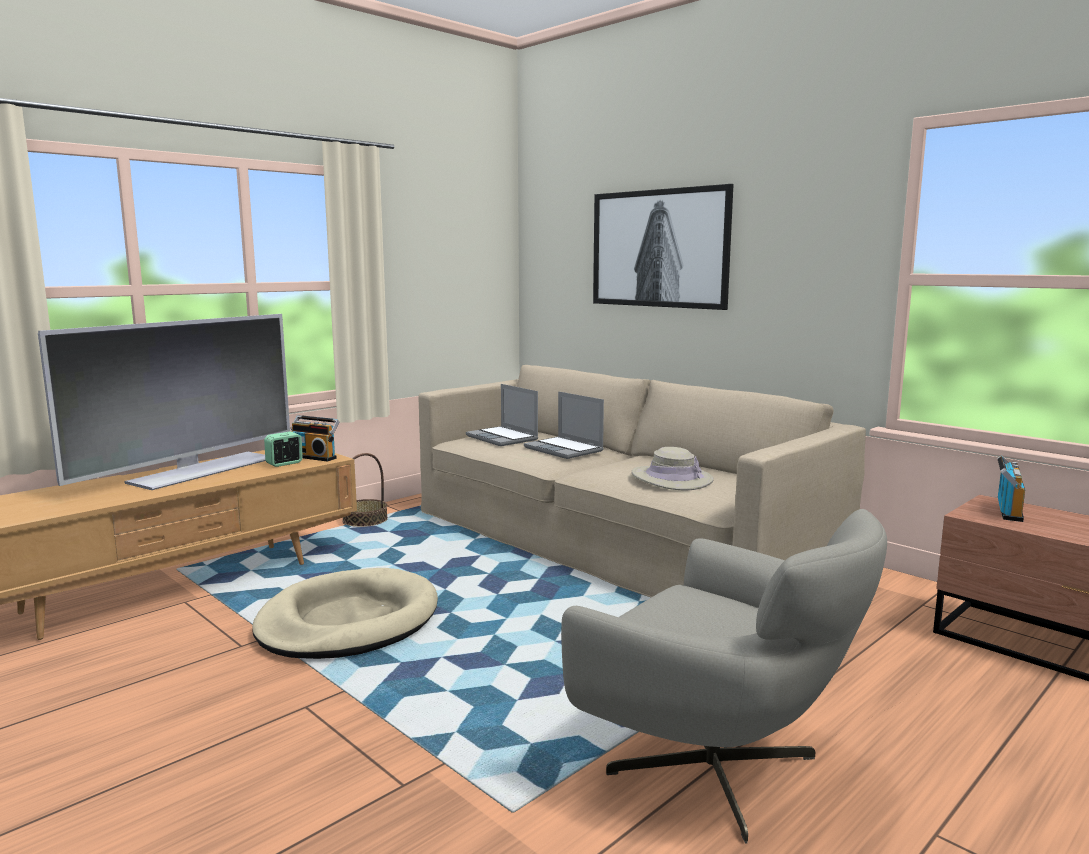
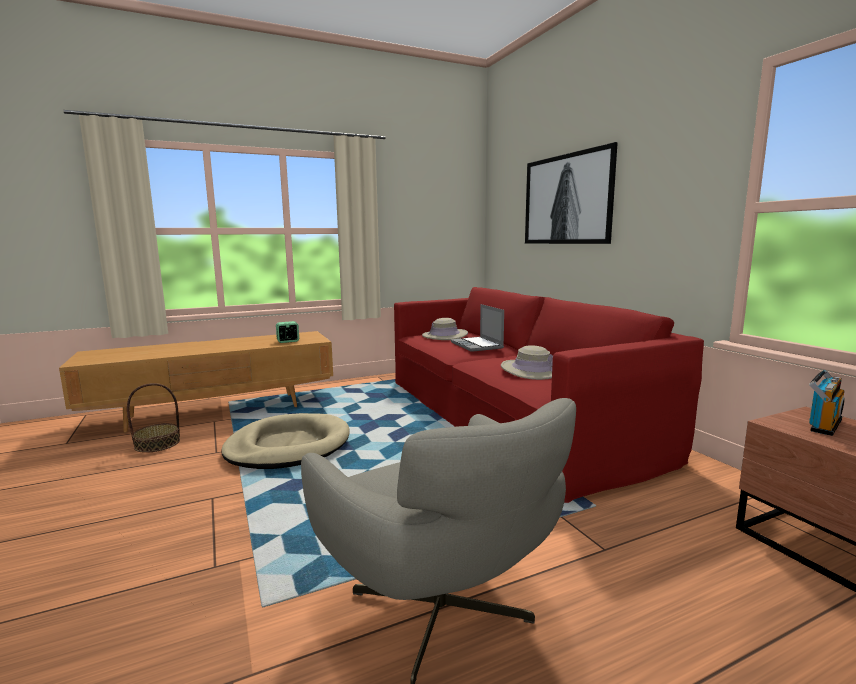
camera: 20 degrees right, 0 degrees up
(201, 470) = (239, 341): television -> none
(315, 457) = (310, 339): radio -> none
(365, 520) = (357, 384): basket -> basket (157, 444)
(503, 438) = (445, 336): laptop -> beige hat
(613, 540) = (508, 414): beige sofa -> red sofa

